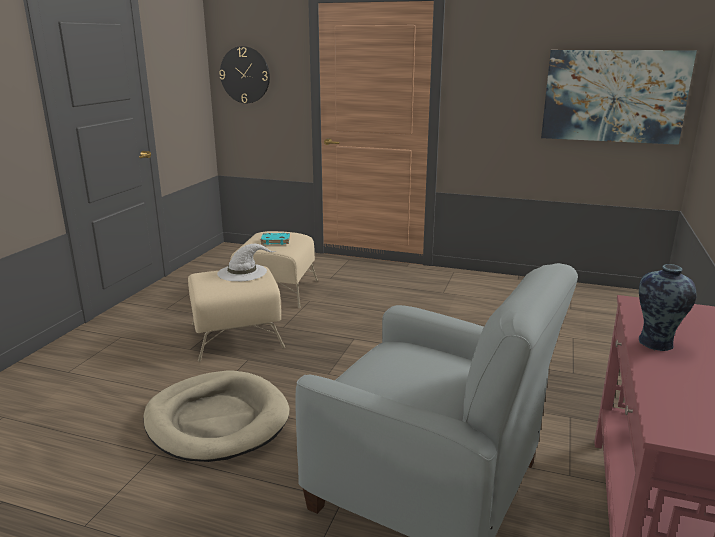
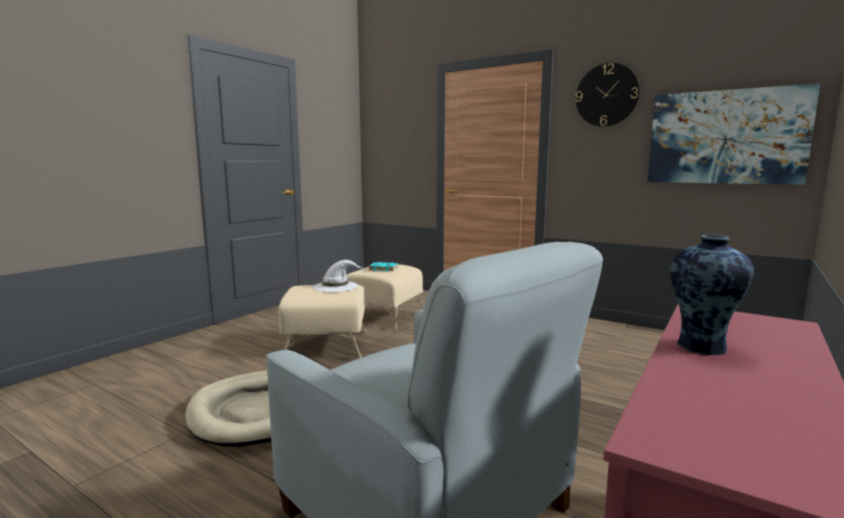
camera: 15 degrees right, 10 degrees down
(245, 75) = (386, 136): wall clock -> wall clock (606, 95)

